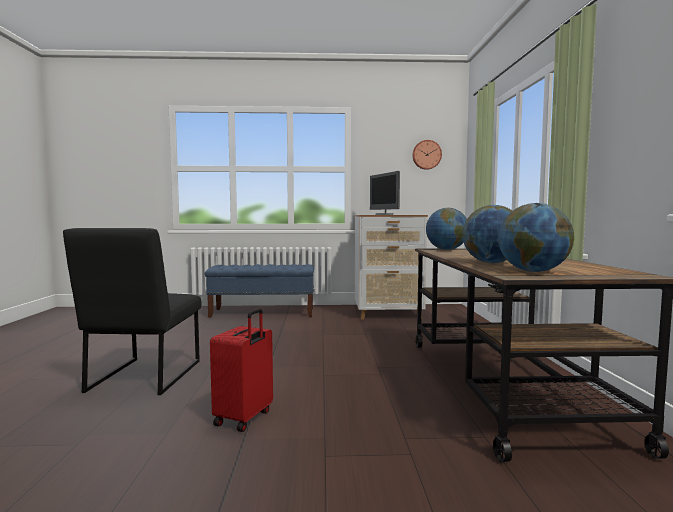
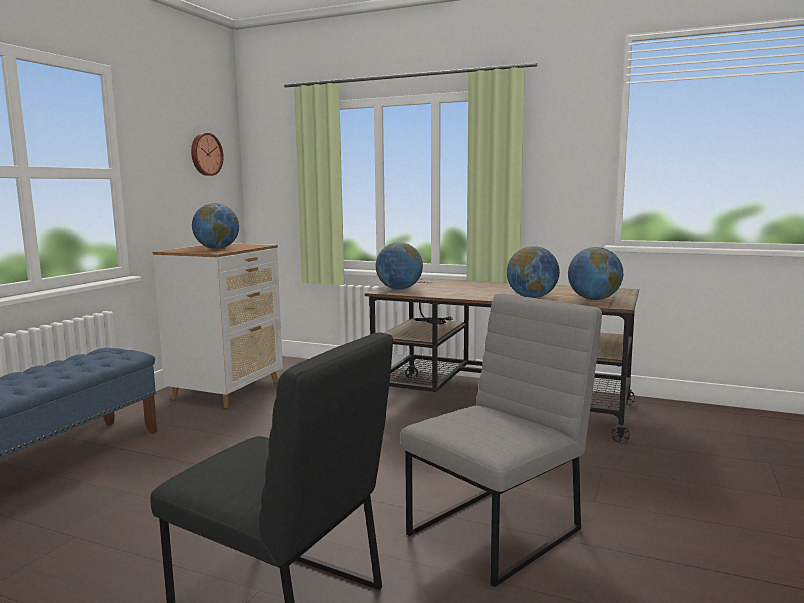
camera: 65 degrees left, 5 degrees up
(244, 418) = (498, 530): red suitcase -> grey chair
(384, 214) = (217, 248): monitor -> globe

